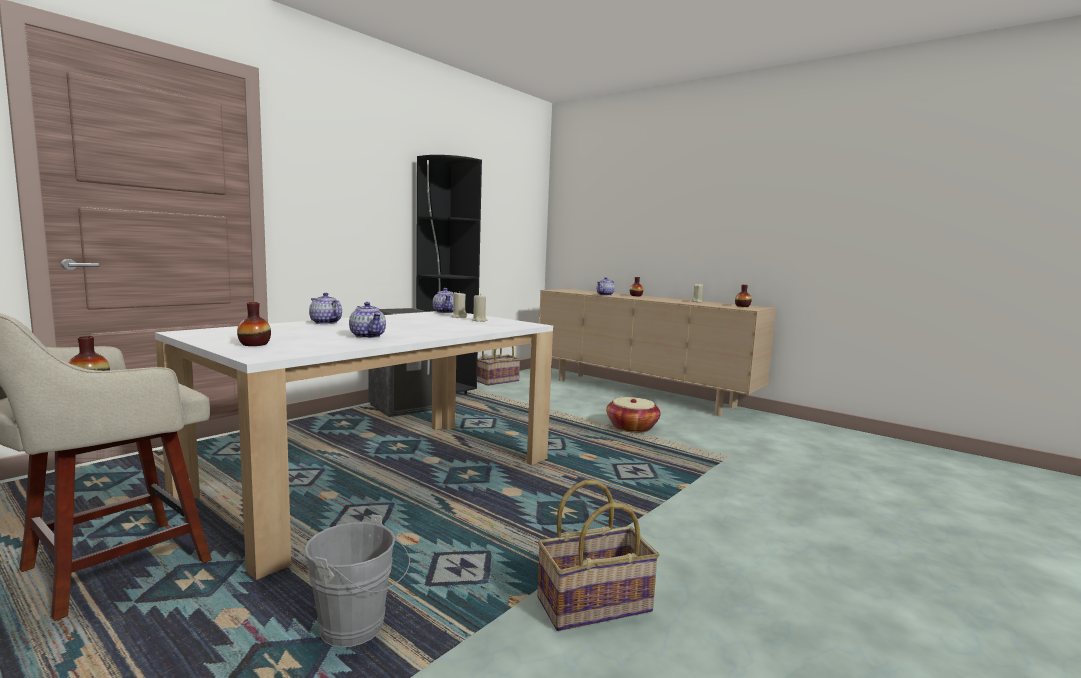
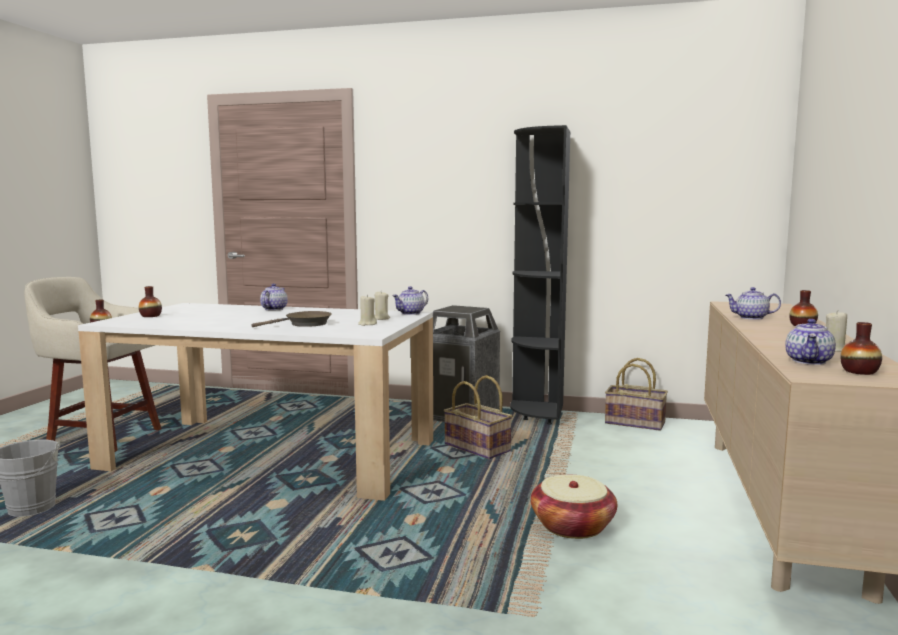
camera: 65 degrees right, 0 degrees up
(368, 336) = (215, 321): teapot -> teapot (809, 361)
(447, 326) = (304, 324): none -> brown frying pan
(594, 603) = (57, 581): basket -> basket (478, 447)

